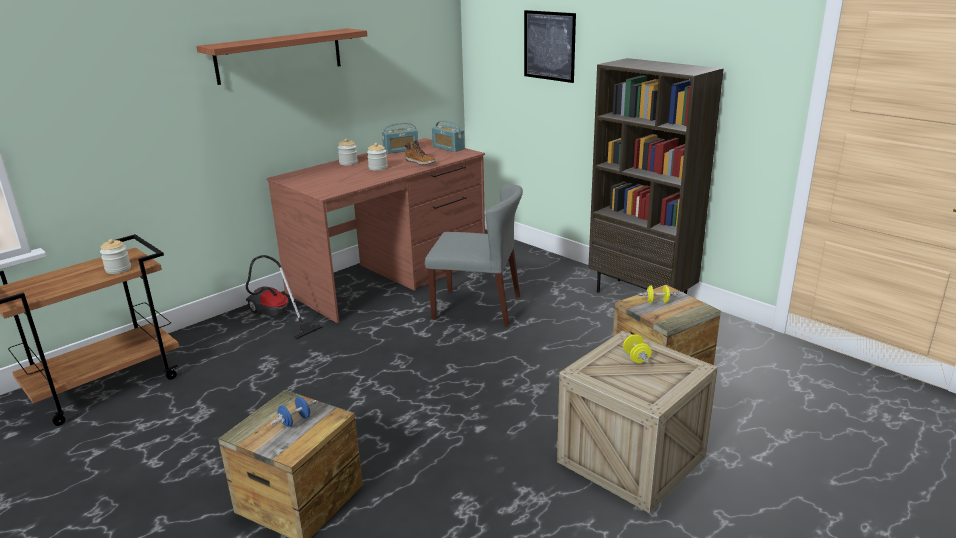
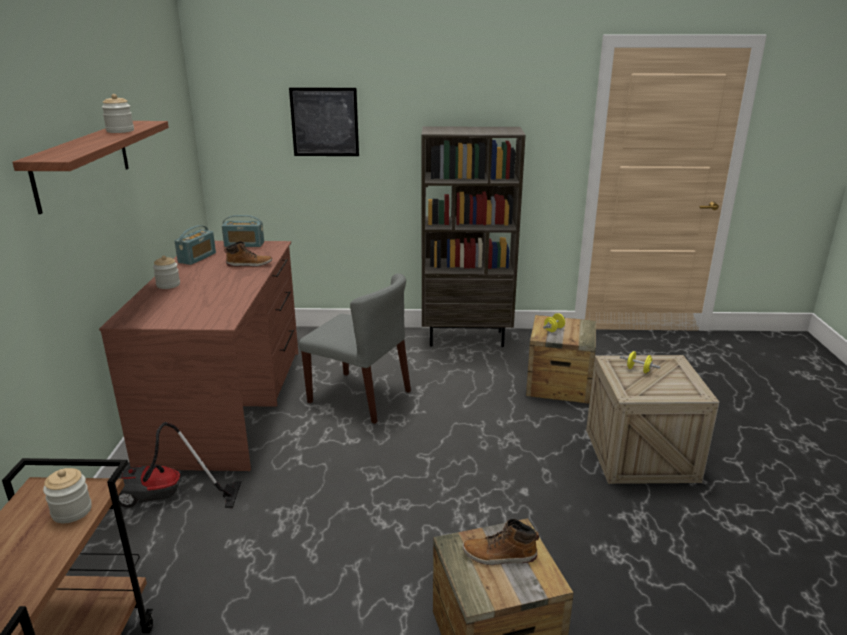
camera: 45 degrees left, 0 degrees up
(295, 421) = (499, 556): blue dumbbell -> boot
(378, 168) = (217, 281): jar -> jar (120, 131)
(478, 307) = (360, 396): grey chair -> grey chair turned 60 degrees clockwise

